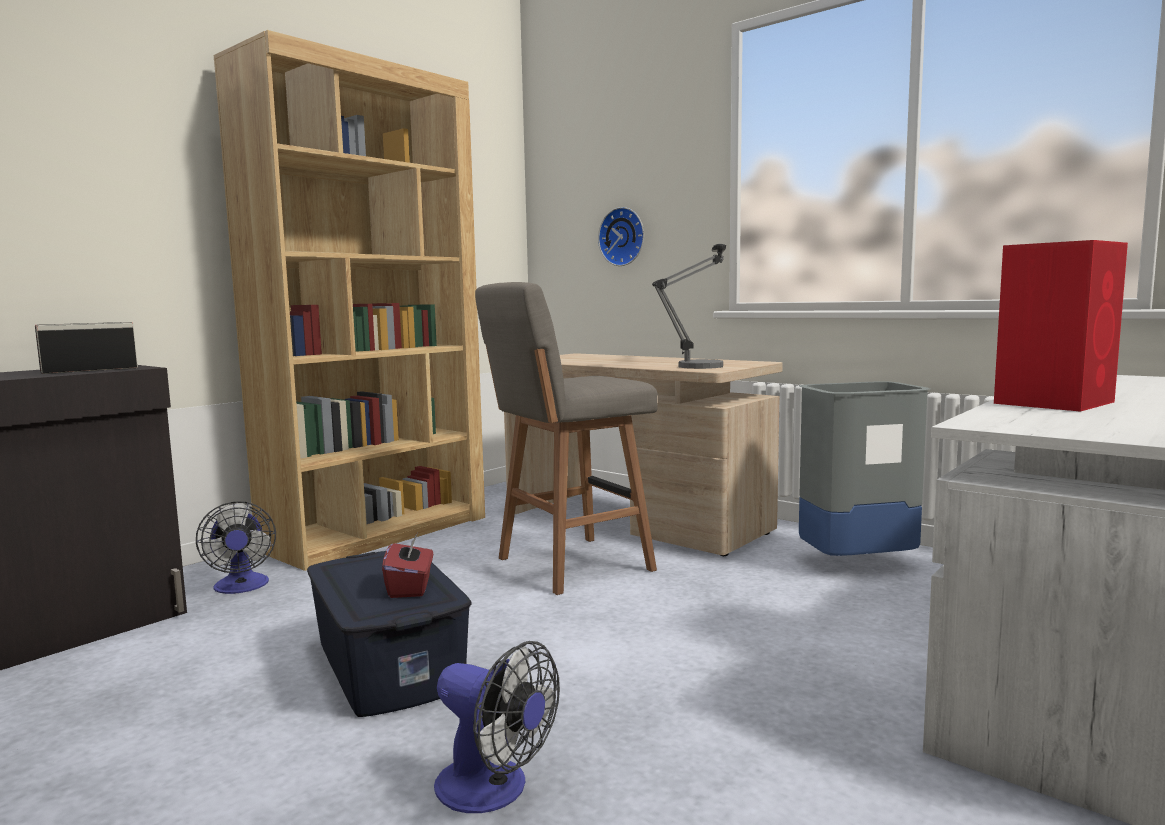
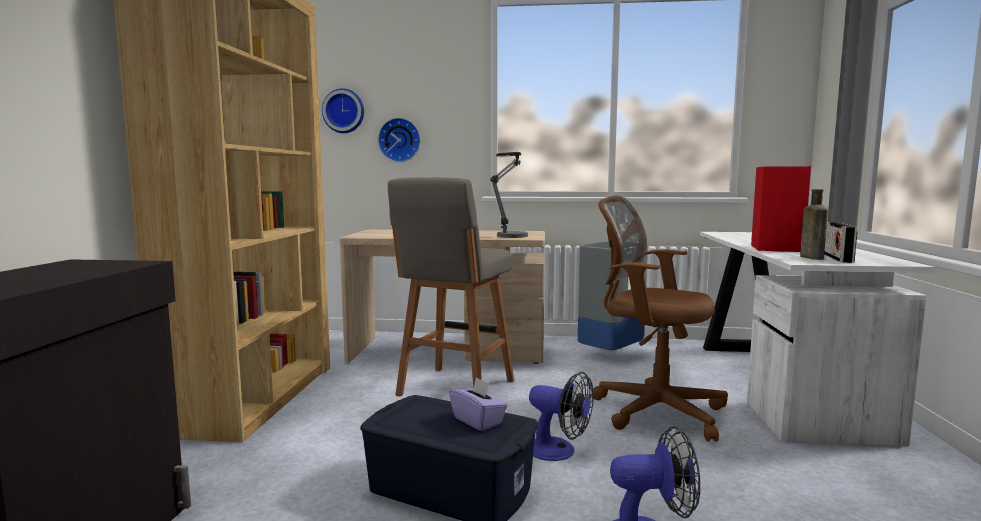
camera: 35 degrees left, 0 degrees up
(90, 370) = (96, 269): radio -> radio (837, 258)
(241, 587) = (203, 471): fan -> fan (559, 451)
(410, 587) = (478, 421): red tissue box -> purple tissue box
(567, 204) = (344, 111): none -> wall clock
(782, 651) = (652, 410): none -> brown office chair
(1037, 420) = (810, 257): none -> brown bottle

